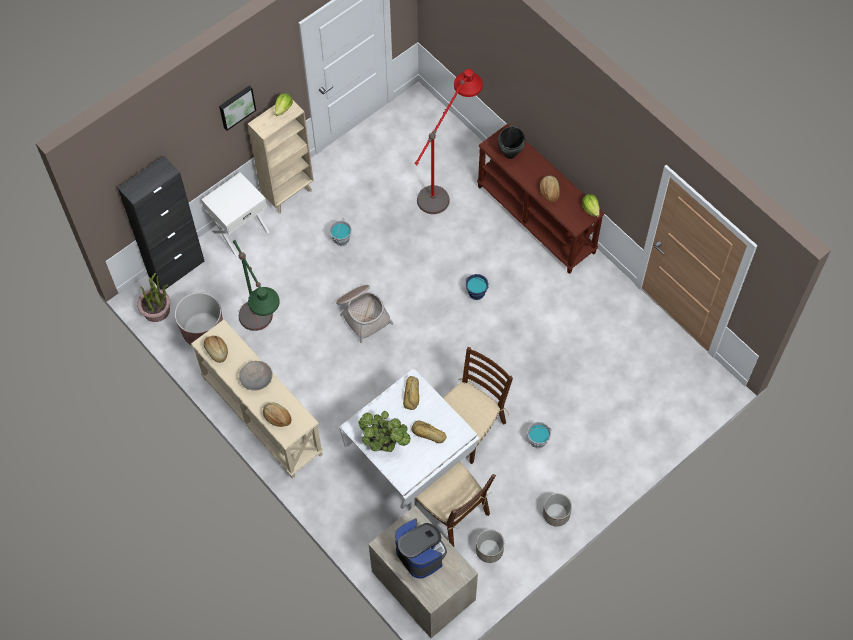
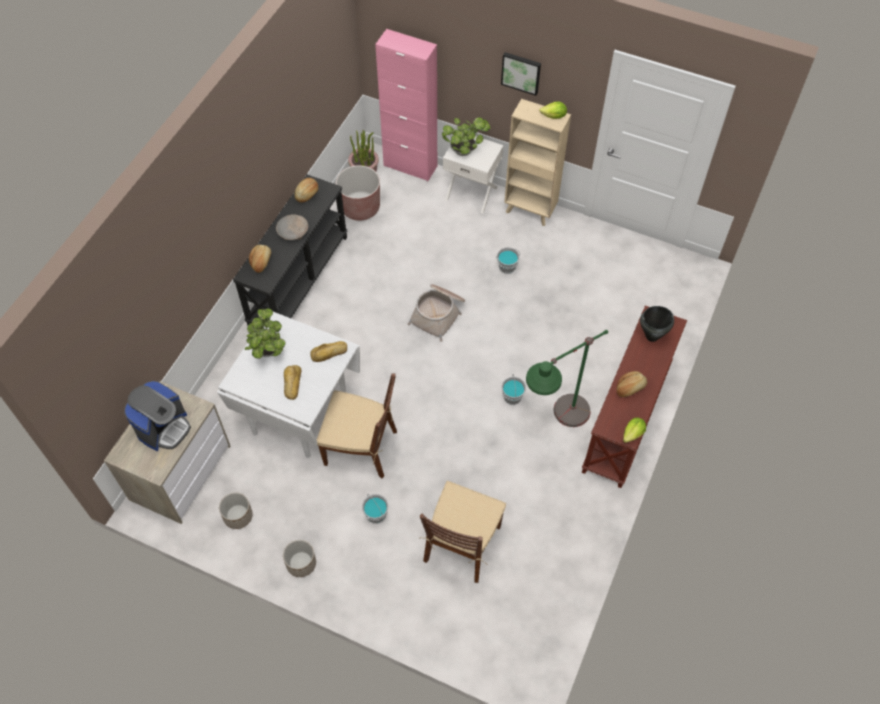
camera: 65 degrees right, 5 degrees down
(176, 268) = (410, 166): black cabinet -> pink cabinet
(228, 205) = (465, 150): none -> potted plant
(261, 416) = (298, 280): beige console table -> black console table
(264, 335) = (378, 250): green floor lamp -> green floor lamp (555, 428)
(446, 184) = (618, 325): red floor lamp -> none
(451, 511) = (266, 466): brown chair -> brown chair (462, 544)
(476, 292) = (512, 397): blue bucket -> grey bucket

